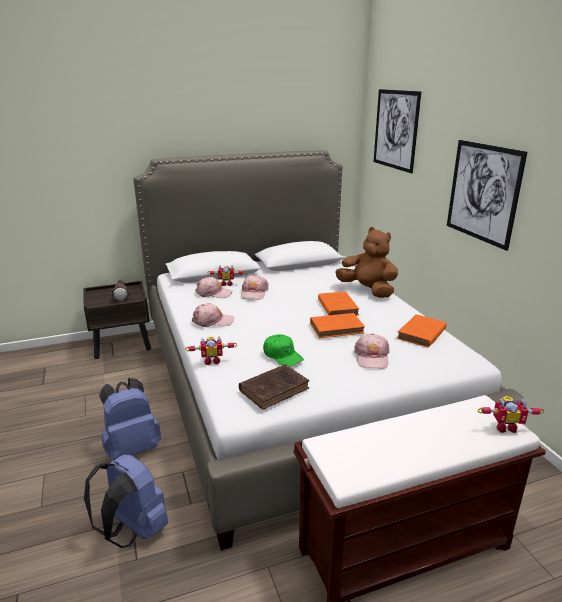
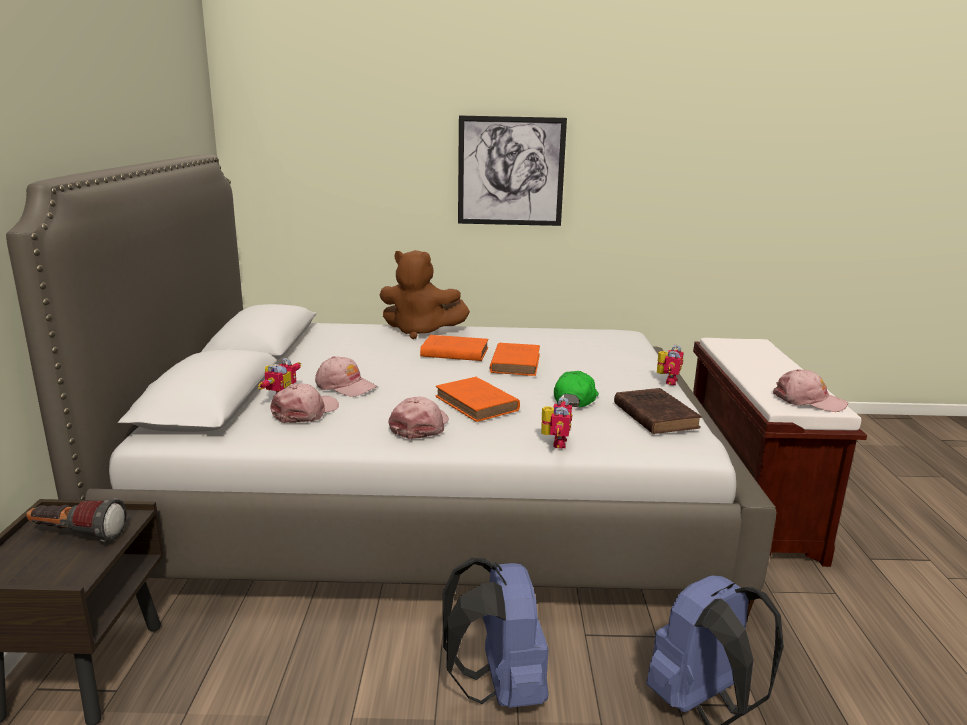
camera: 70 degrees left, 5 degrees down
(282, 356) = (575, 398): green cap -> green cap turned 45 degrees counterclockwise
(367, 290) = (420, 331): brown plush toy -> brown plush toy turned 135 degrees counterclockwise
(372, 357) = (596, 363): pink cap -> pink cap (808, 400)
(395, 129) = (314, 114): picture -> none
(421, 334) = (558, 336): orange book -> orange book (478, 404)
(505, 426) = (753, 343): toy robot -> toy robot (667, 381)

